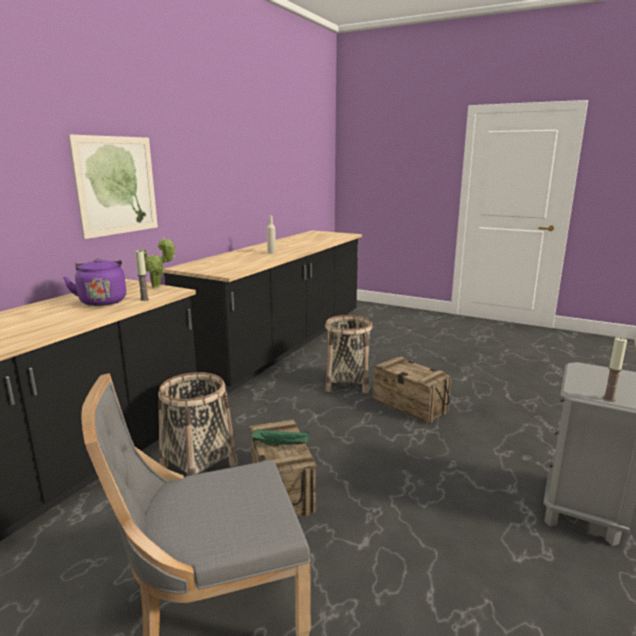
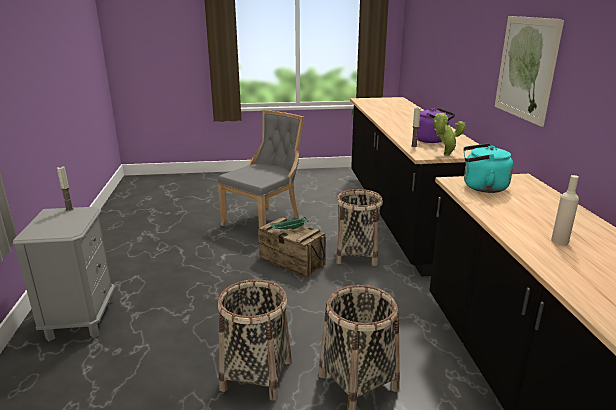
camera: 145 degrees right, 5 degrees up
(225, 268) = (481, 187): none -> turquoise kettle
(410, 405) = (256, 374): crate -> basket

